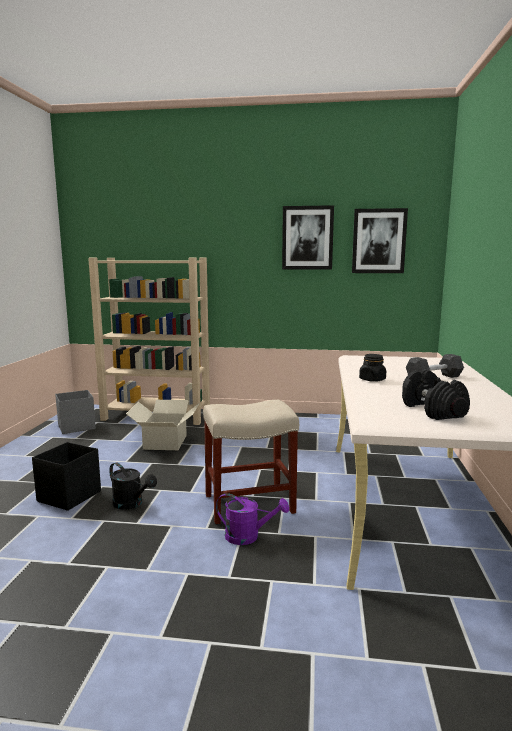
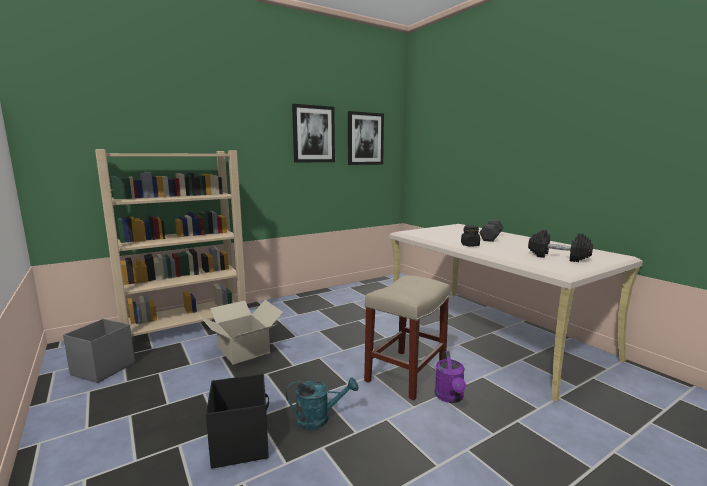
camera: 40 degrees left, 0 degrees up
(131, 504) = (319, 418): black watering can -> turquoise watering can
(248, 536) = (450, 398): purple watering can -> purple watering can turned 120 degrees clockwise

